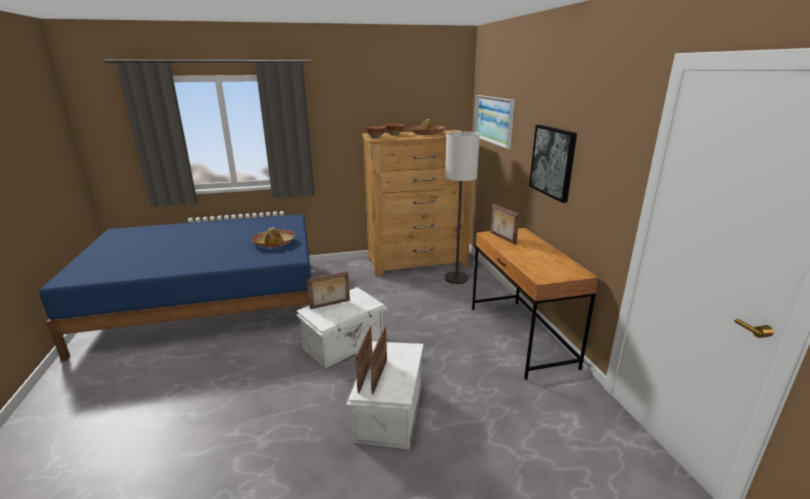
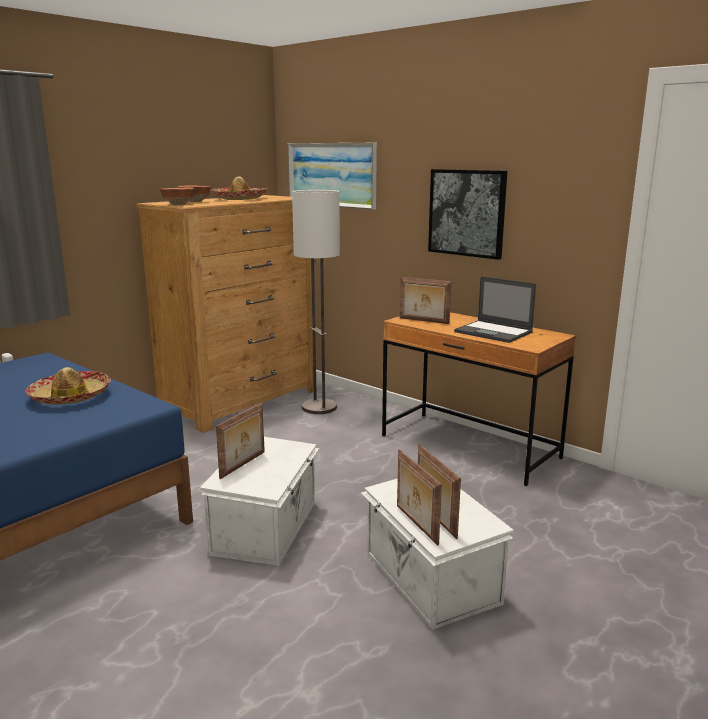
camera: 35 degrees left, 5 degrees down
(536, 259) = (494, 332): none -> laptop

